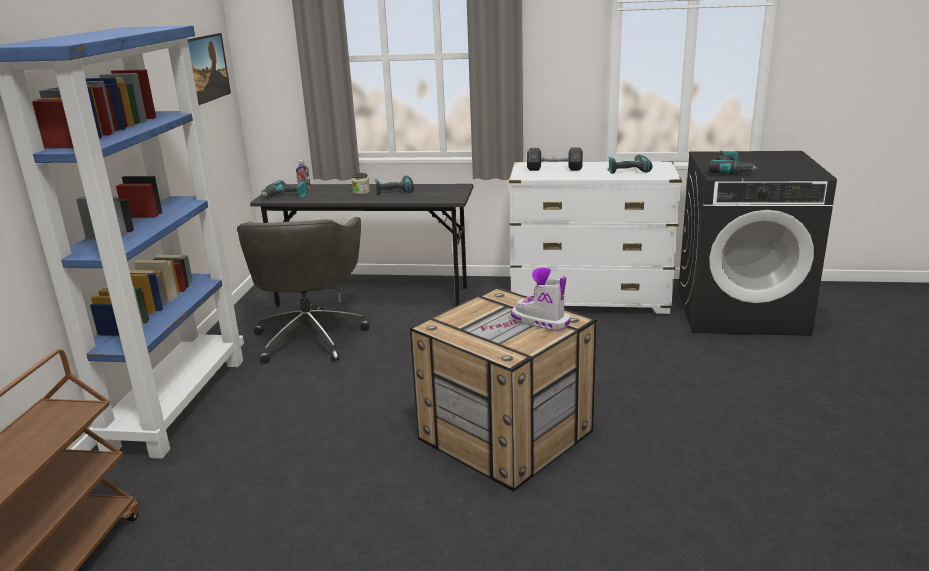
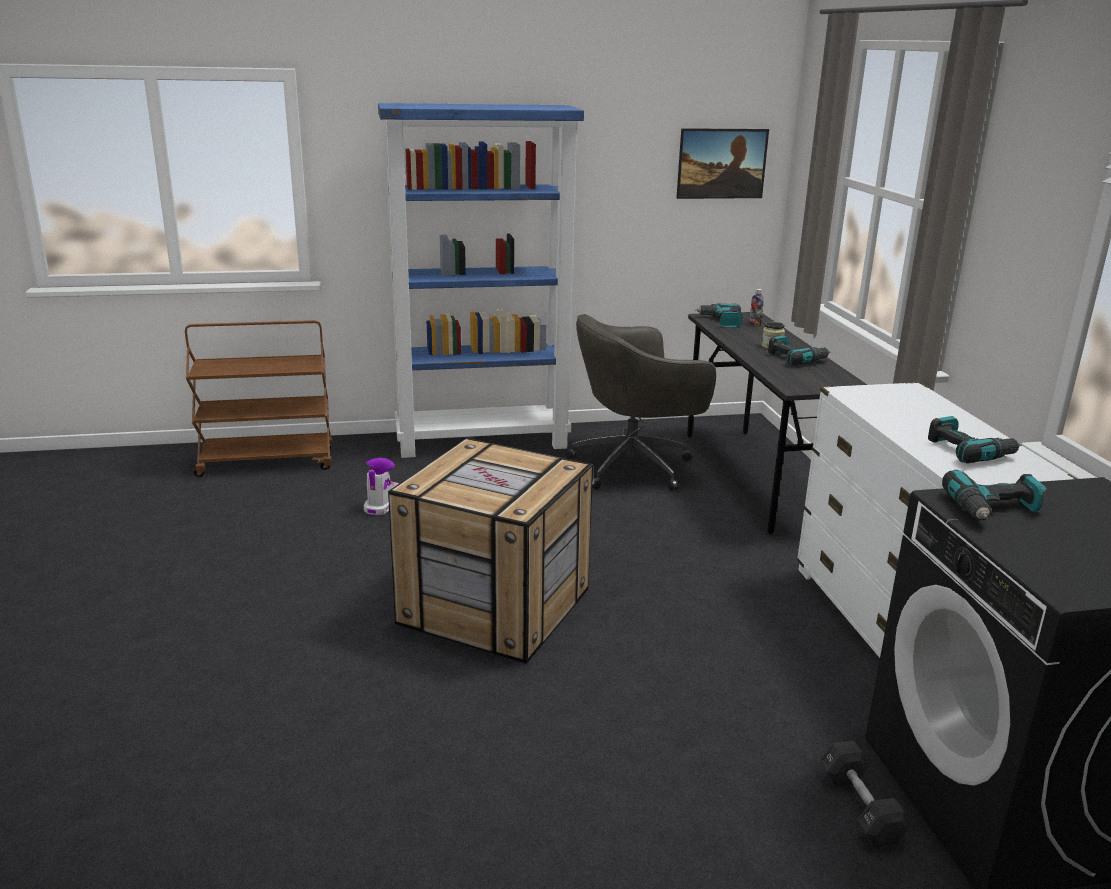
camera: 70 degrees right, 0 degrees up
(540, 321) = (506, 494): boot -> boot (383, 504)
(554, 169) = (910, 406): black dumbbell -> black dumbbell (860, 807)

